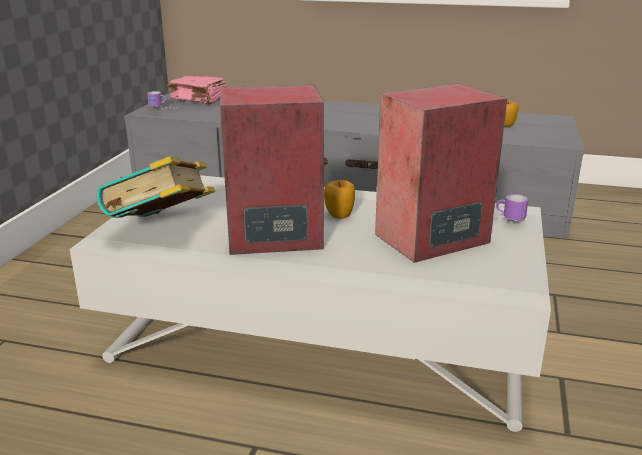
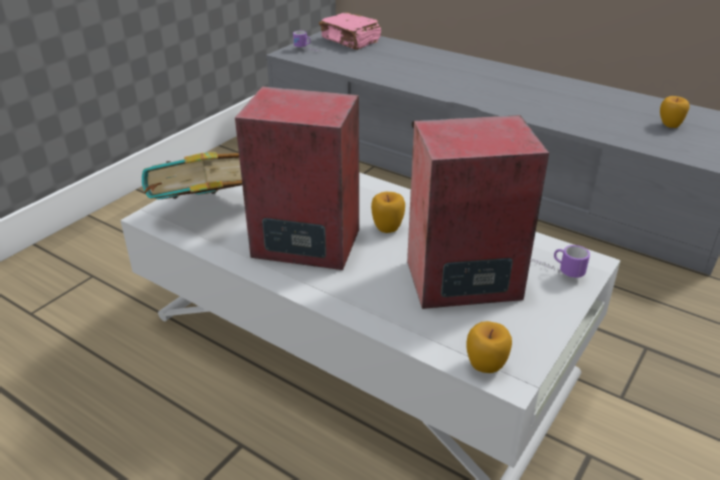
camera: 20 degrees right, 10 degrees up
(497, 290) = (485, 367): none -> apple

